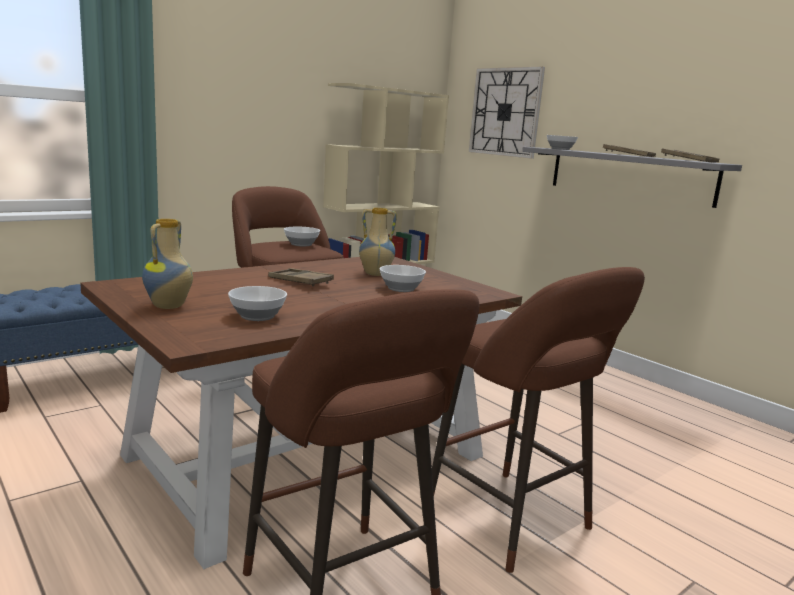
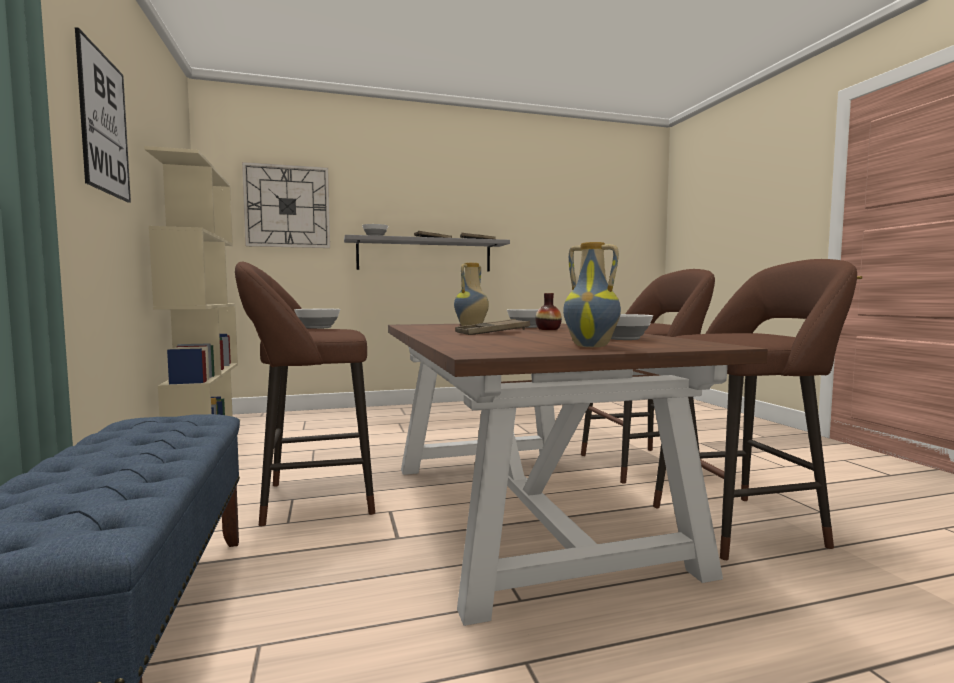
camera: 65 degrees left, 10 degrees down
(269, 80) = (104, 124): none -> picture
(370, 295) = (548, 329): none -> vase

